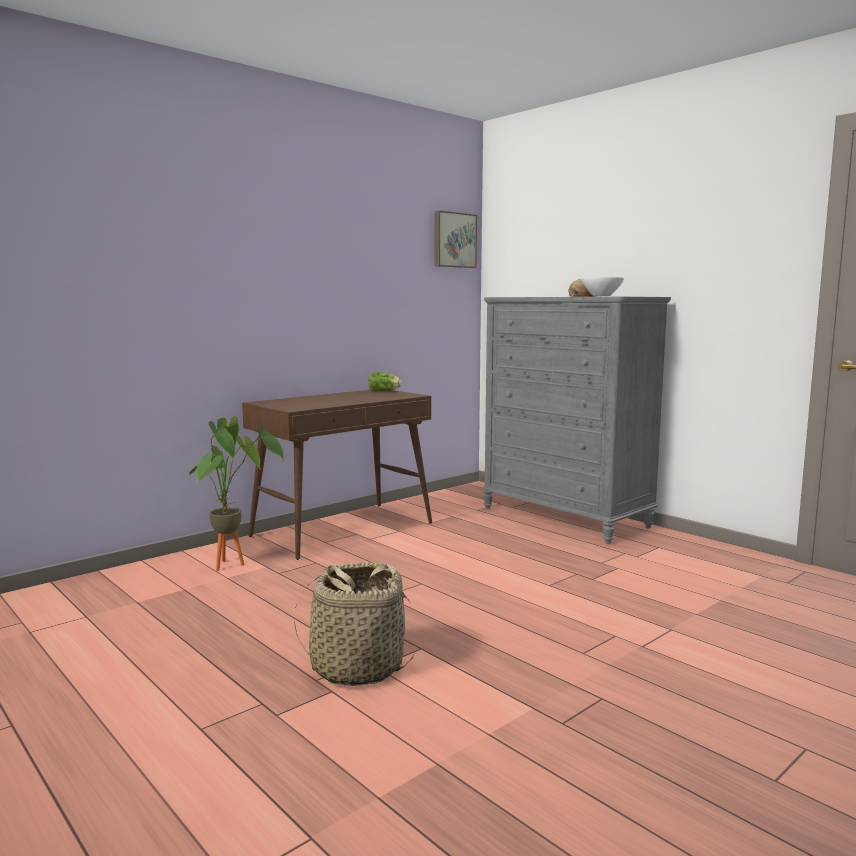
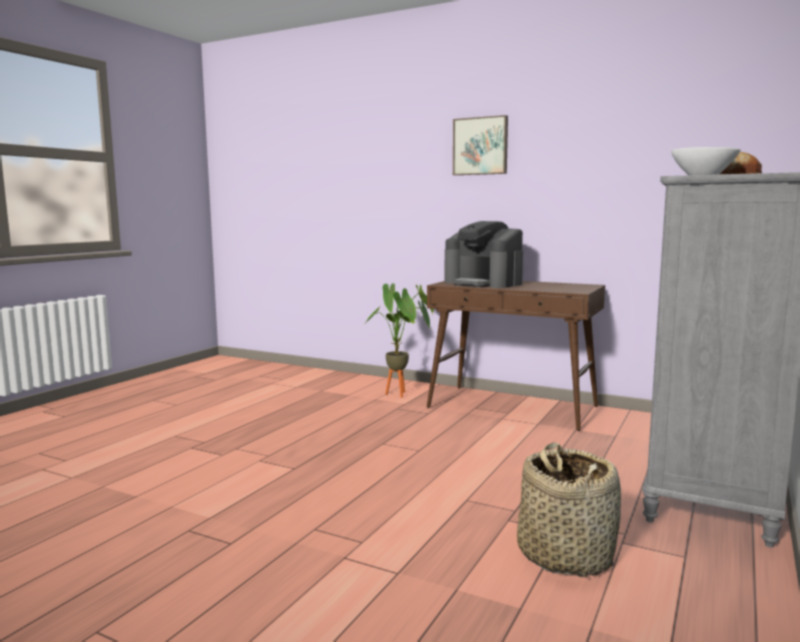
camera: 70 degrees right, 0 degrees up
(311, 402) = (484, 283): none -> coffee machine
(356, 667) = (256, 455): basket -> basket (565, 554)
(385, 391) = (588, 286): lettuce -> none
(453, 240) = (746, 113): picture -> picture (480, 146)

